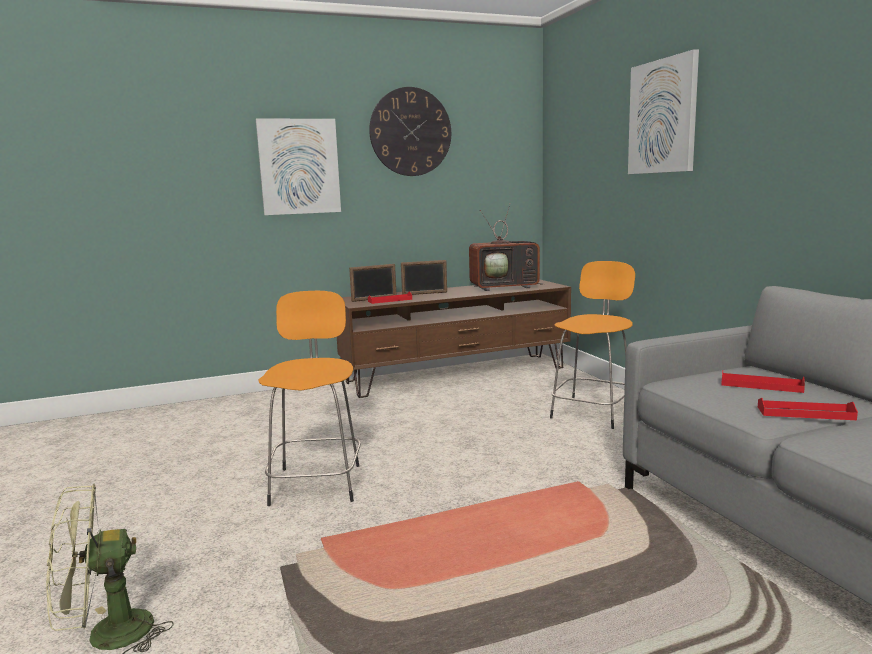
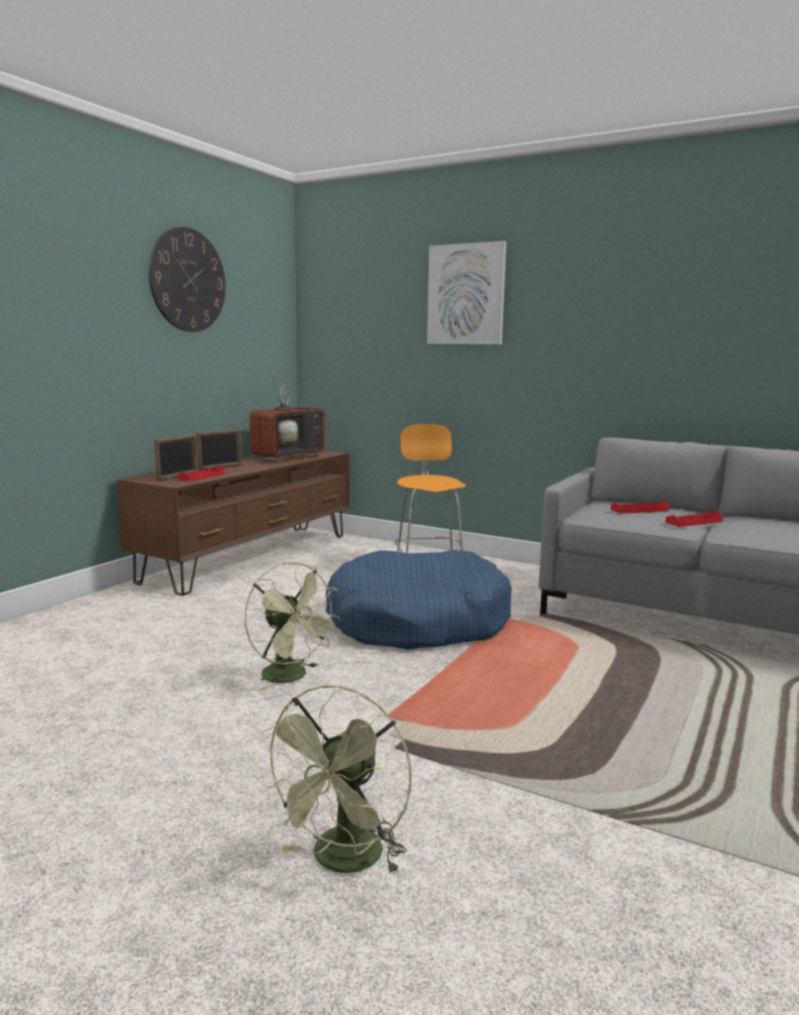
camera: 40 degrees left, 0 degrees up
(299, 167) = (74, 311): picture -> none
(317, 482) = (292, 677): orange stool -> green fan
(488, 463) = (417, 622): none -> blue dog bed

